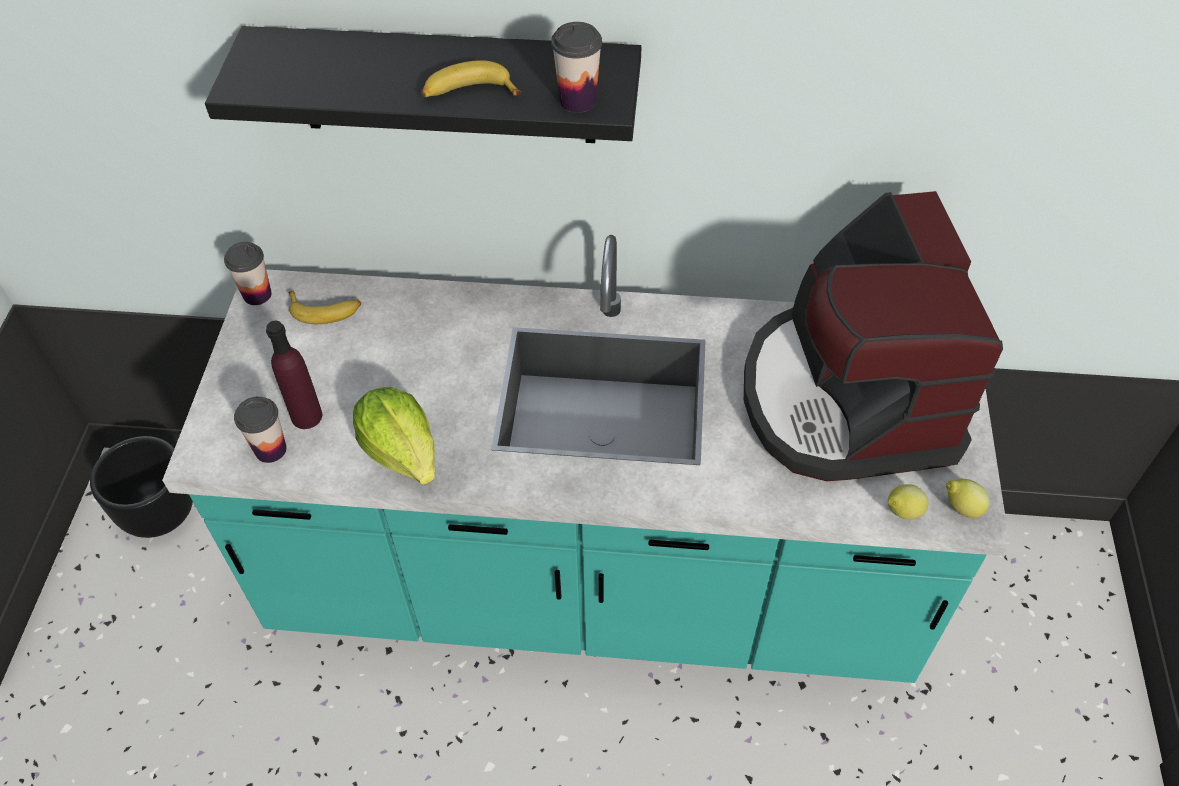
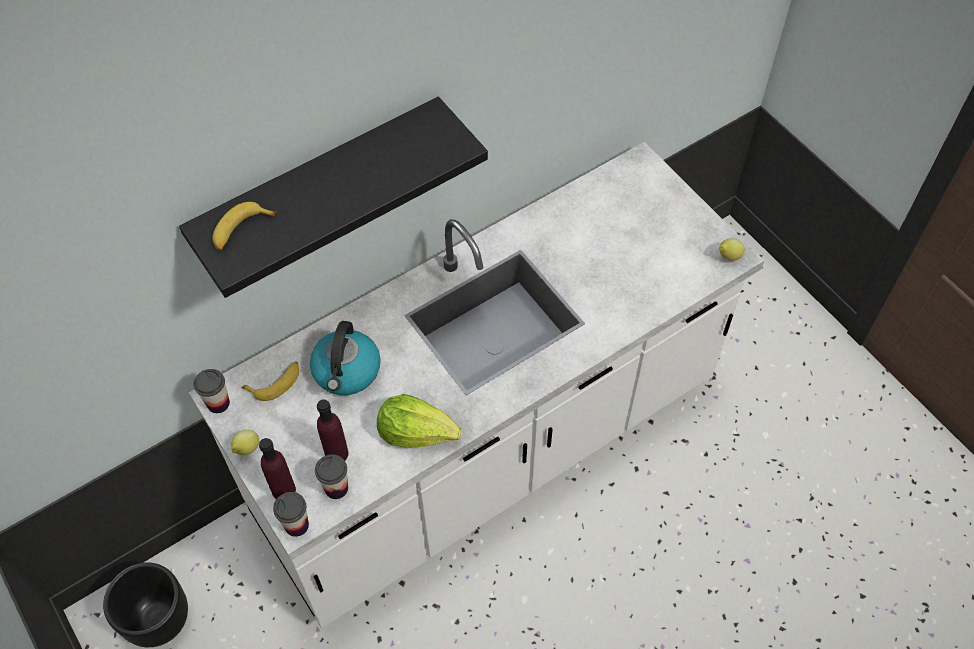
camera: 40 degrees left, 5 degrees up
(224, 416) = (283, 490): none -> purple bottle
(400, 345) = (347, 372): none -> kettle
(468, 93) = (376, 185): banana -> banana (240, 231)
(578, 101) = (443, 153): cup -> cup (296, 525)
(592, 584) = (488, 452): turquoise counter -> white counter
(846, 399) = (624, 234): coffee machine -> none
(901, 513) = (704, 279): lemon -> lemon (247, 449)

